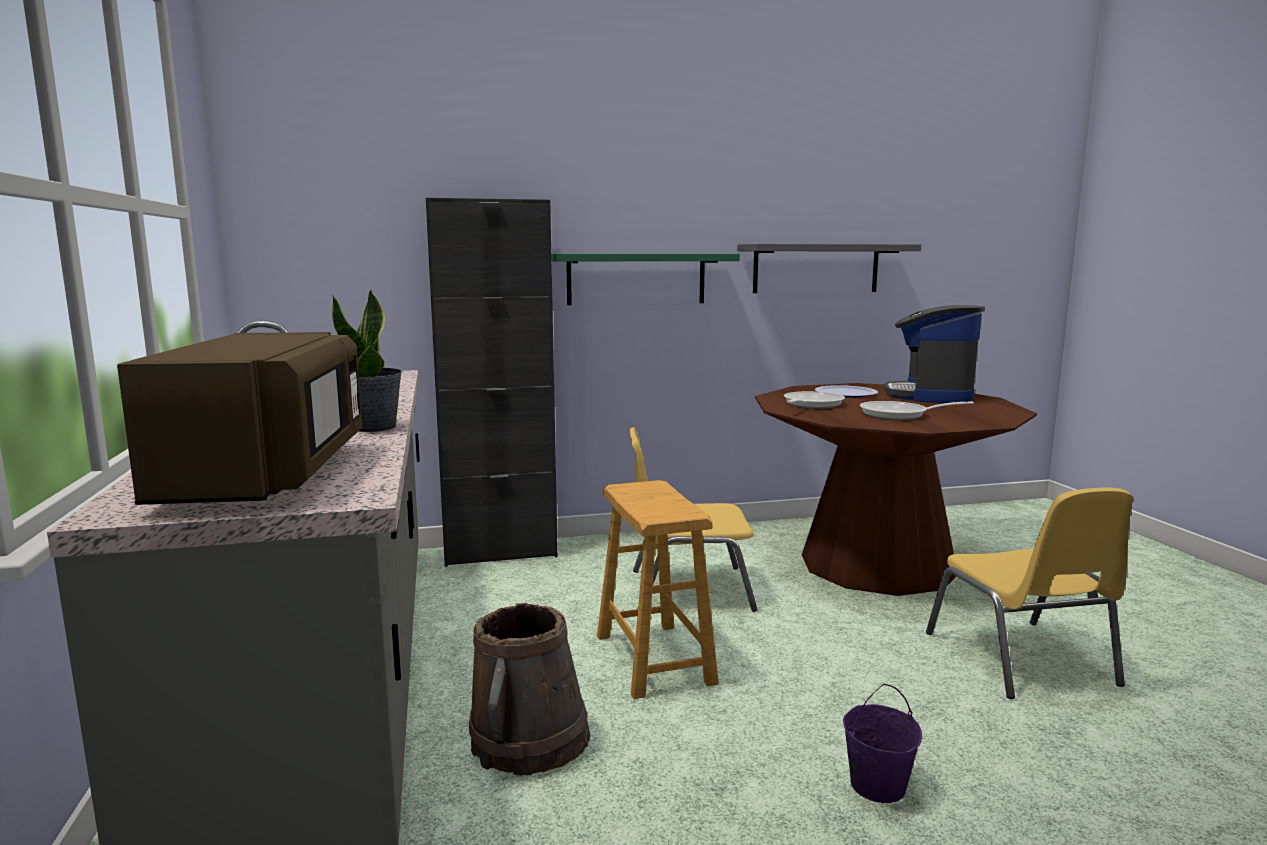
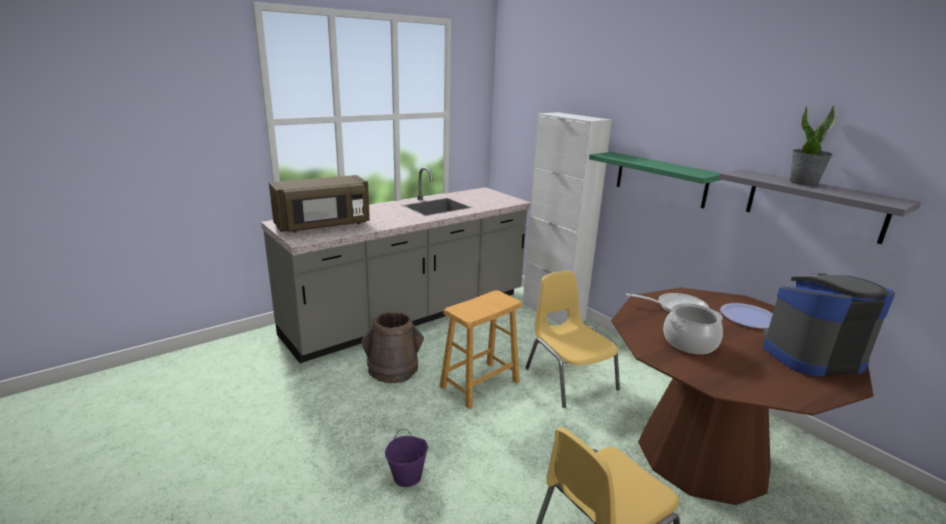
camera: 65 degrees right, 10 degrees up
(374, 427) = (398, 222): potted plant -> potted plant (804, 183)
(500, 552) = (553, 312): black cabinet -> white cabinet
(900, 415) = (689, 343): frying pan -> cooking pot

